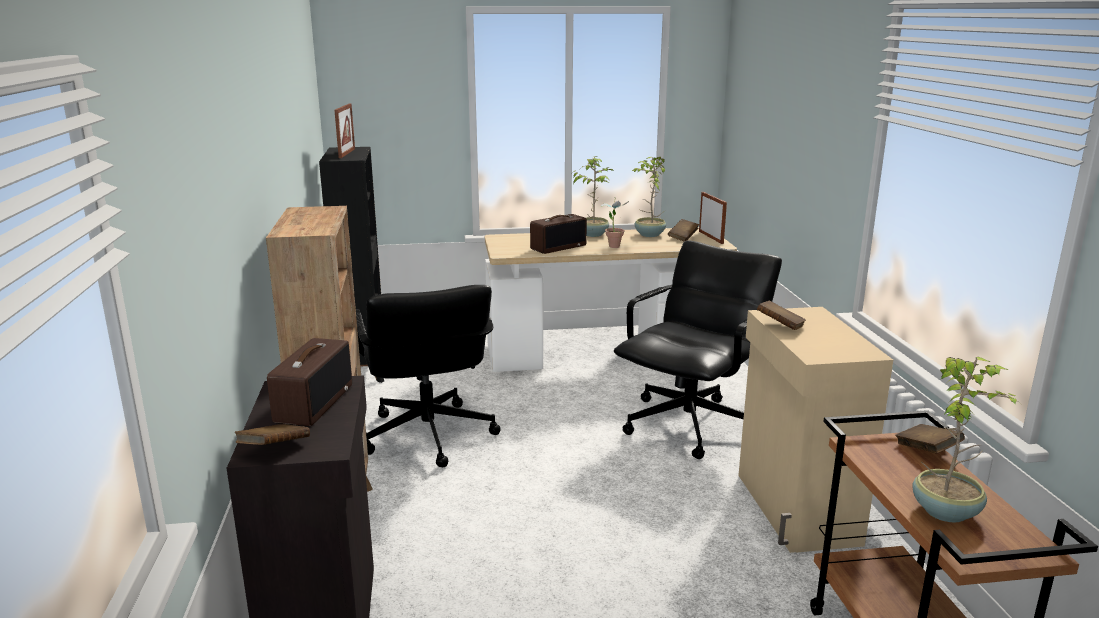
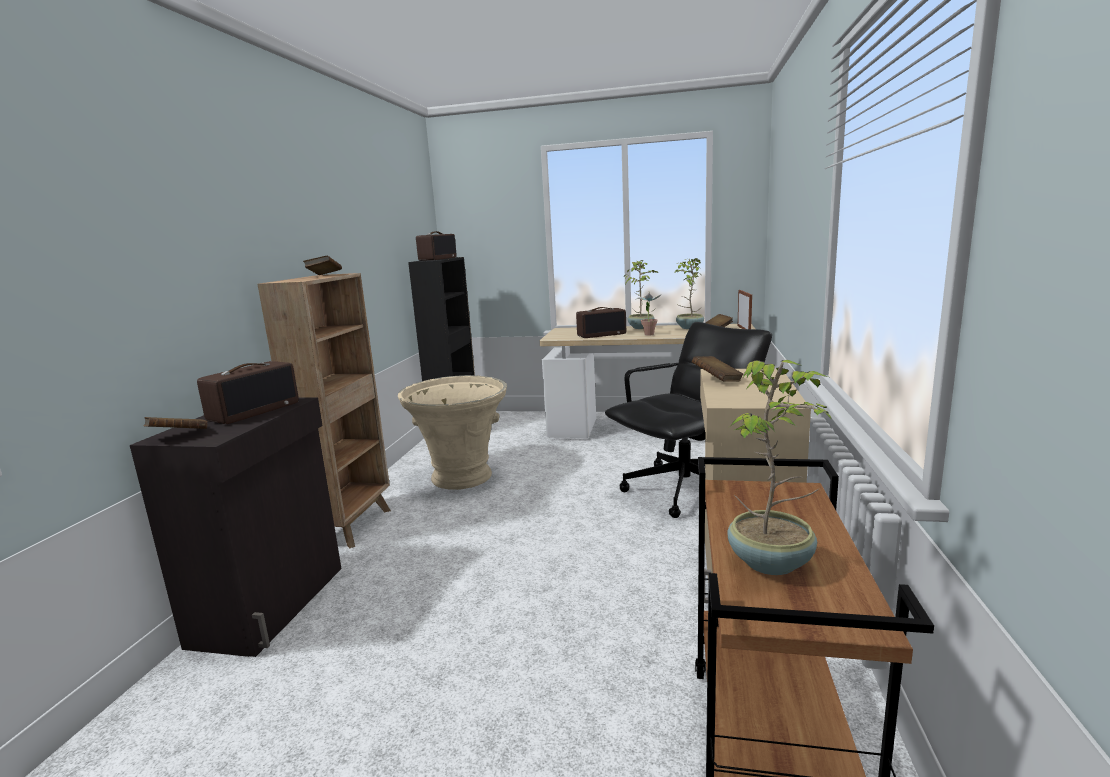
camera: 20 degrees right, 5 degrees down
(347, 153) = (437, 259): picture frame -> radio
(428, 436) = (462, 478): black office chair -> beige planter
(926, 450) = (806, 501): brown book -> brown book (324, 275)

